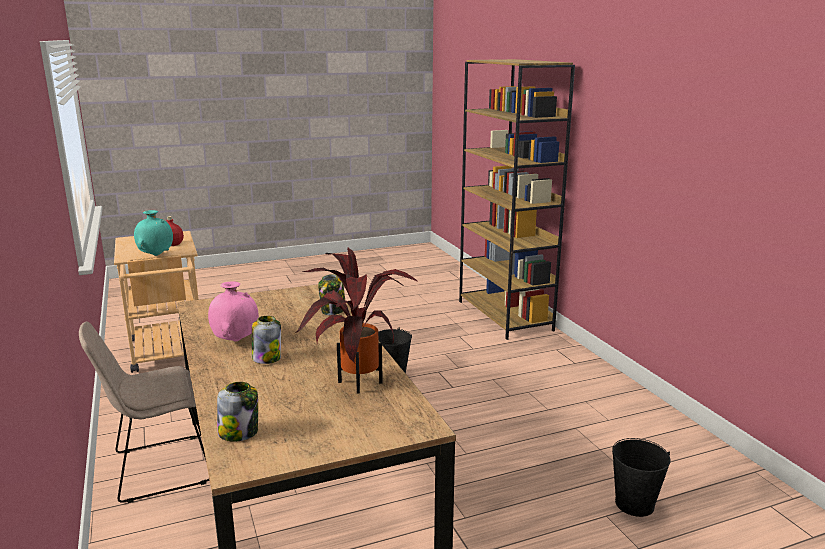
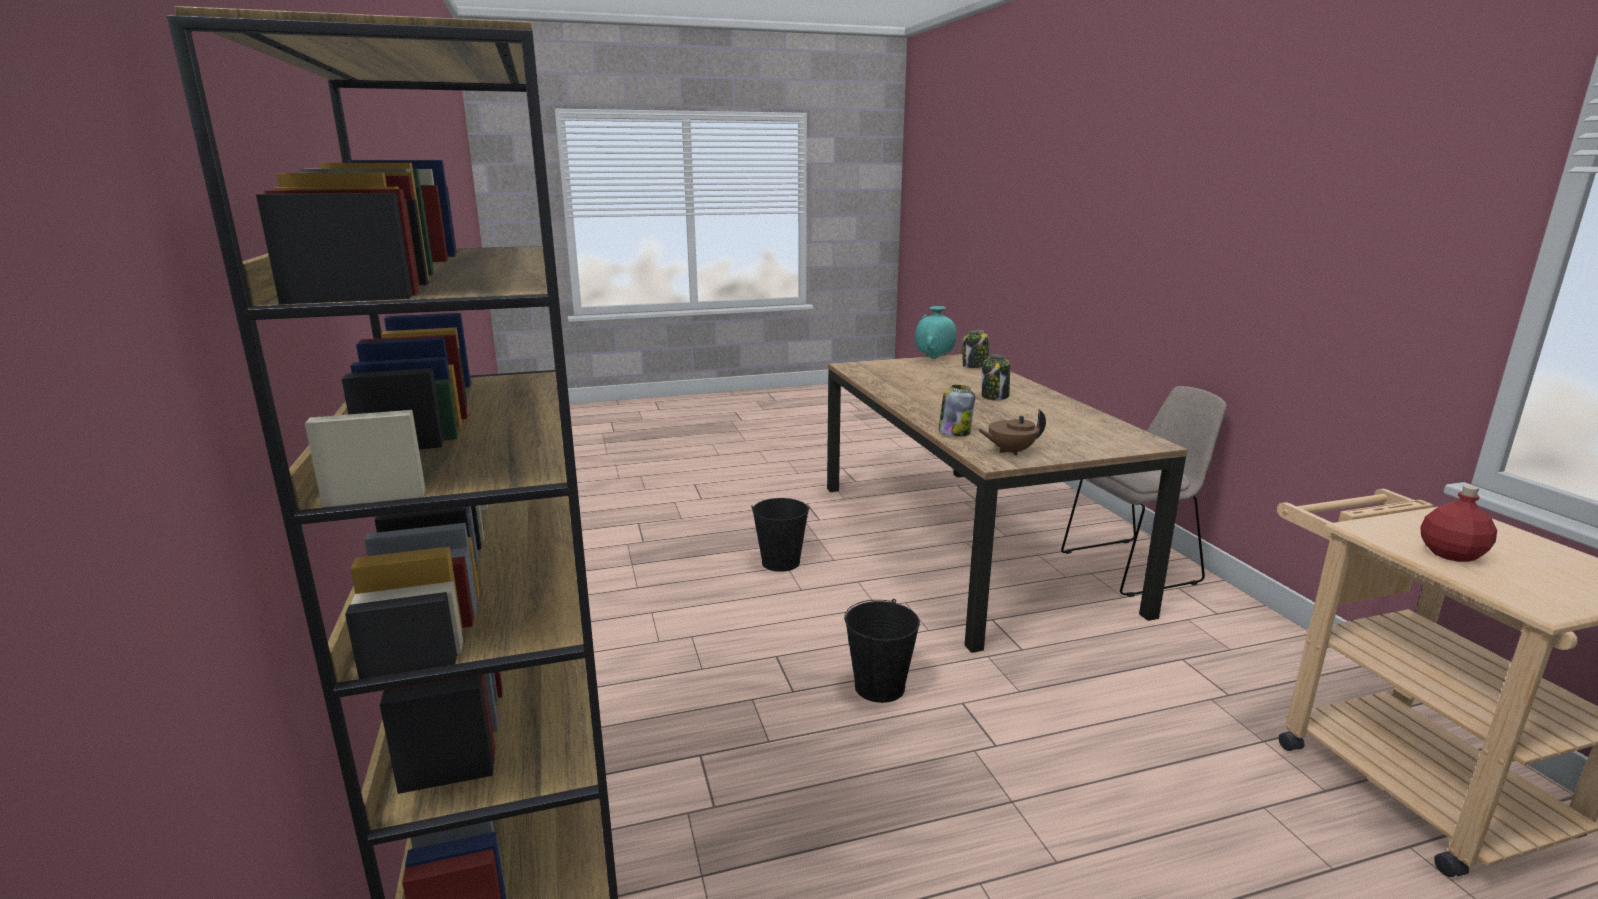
camera: 175 degrees left, 0 degrees up
(156, 255) = (1397, 513): turquoise vase -> turquoise vase (934, 358)
(235, 340) = (1043, 409): pink vase -> none
(304, 296) = (1010, 451): none -> brown teapot
(355, 383) = (903, 382): potted plant -> none
(634, 504) = (647, 523): black bucket -> black bucket (780, 562)

